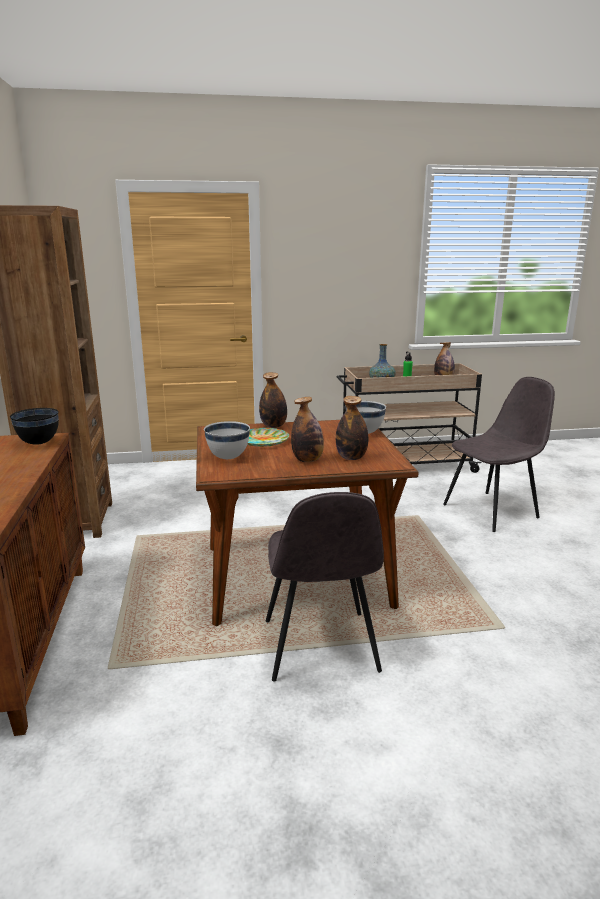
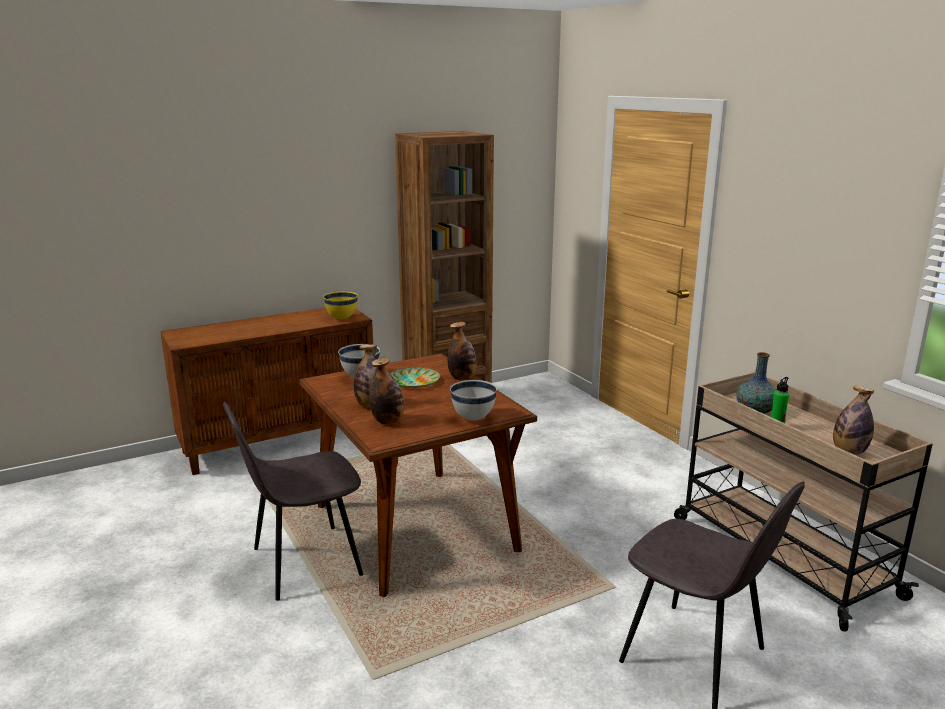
camera: 70 degrees right, 0 degrees up
(39, 443) = (341, 318): black bowl -> yellow bowl

